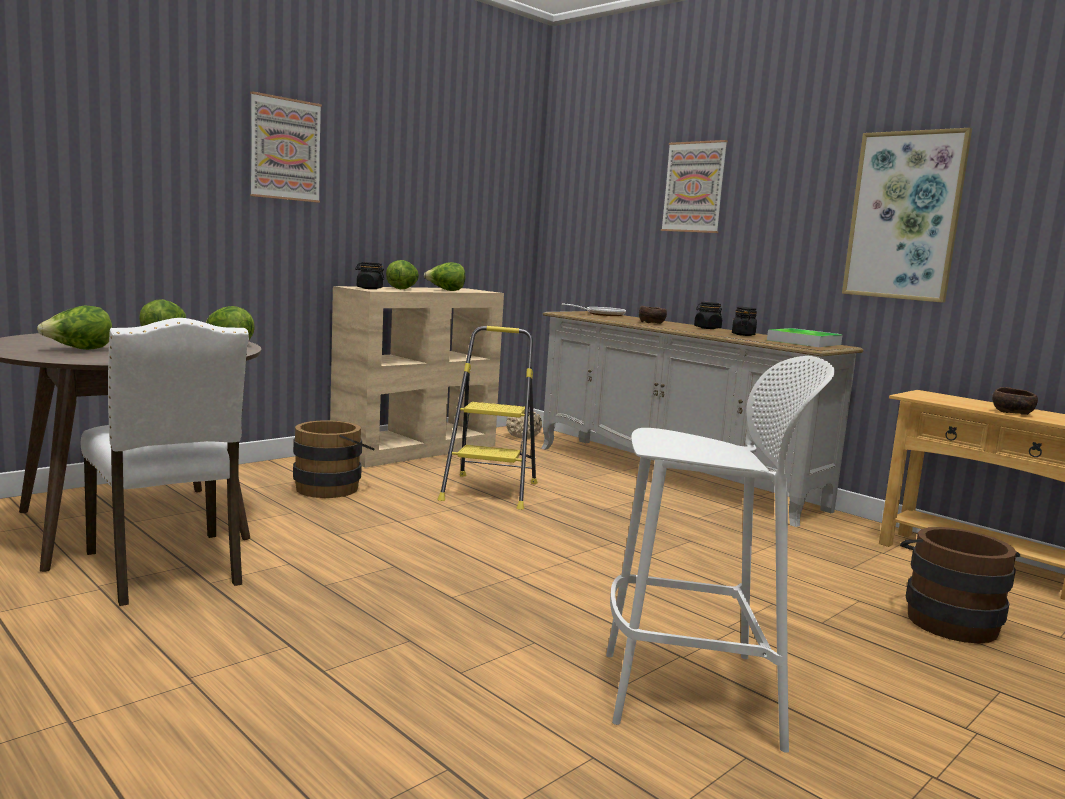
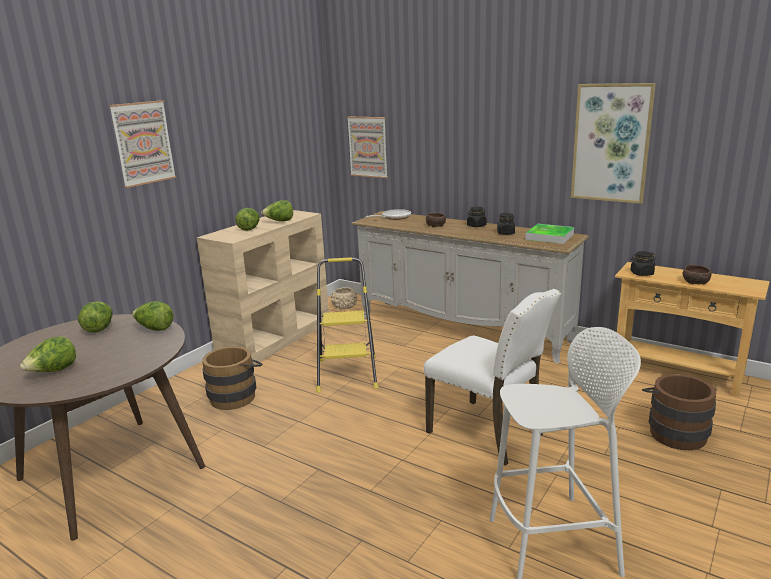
camera: 10 degrees left, 10 degrees up
(168, 569) = (163, 513): white chair -> white chair (488, 433)
(369, 288) = (226, 236): black jar -> black jar (641, 273)
(694, 187) = (452, 119): picture -> picture (368, 147)

